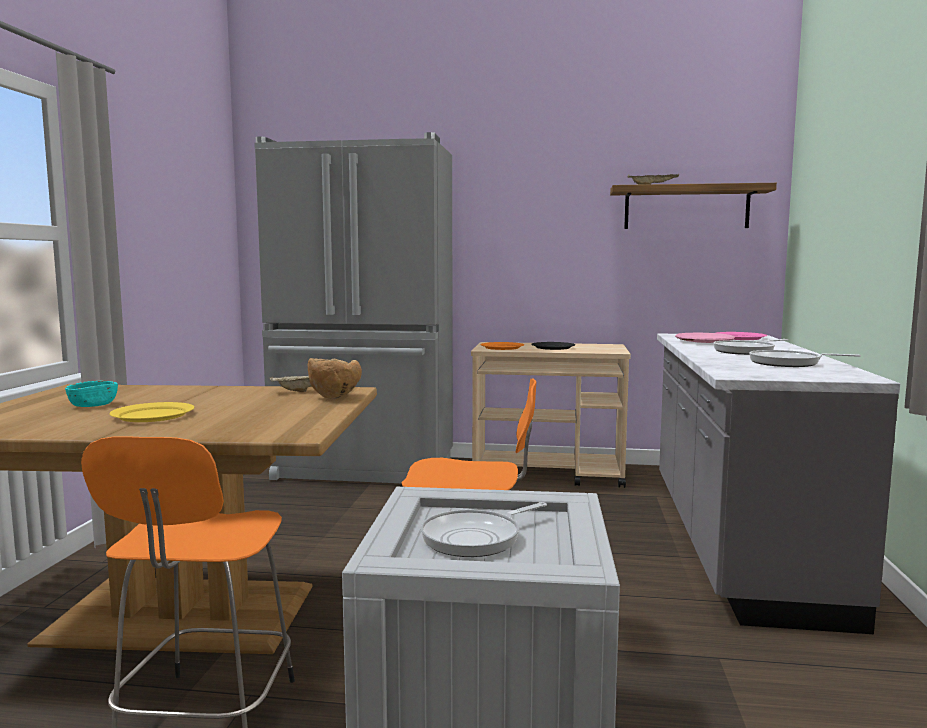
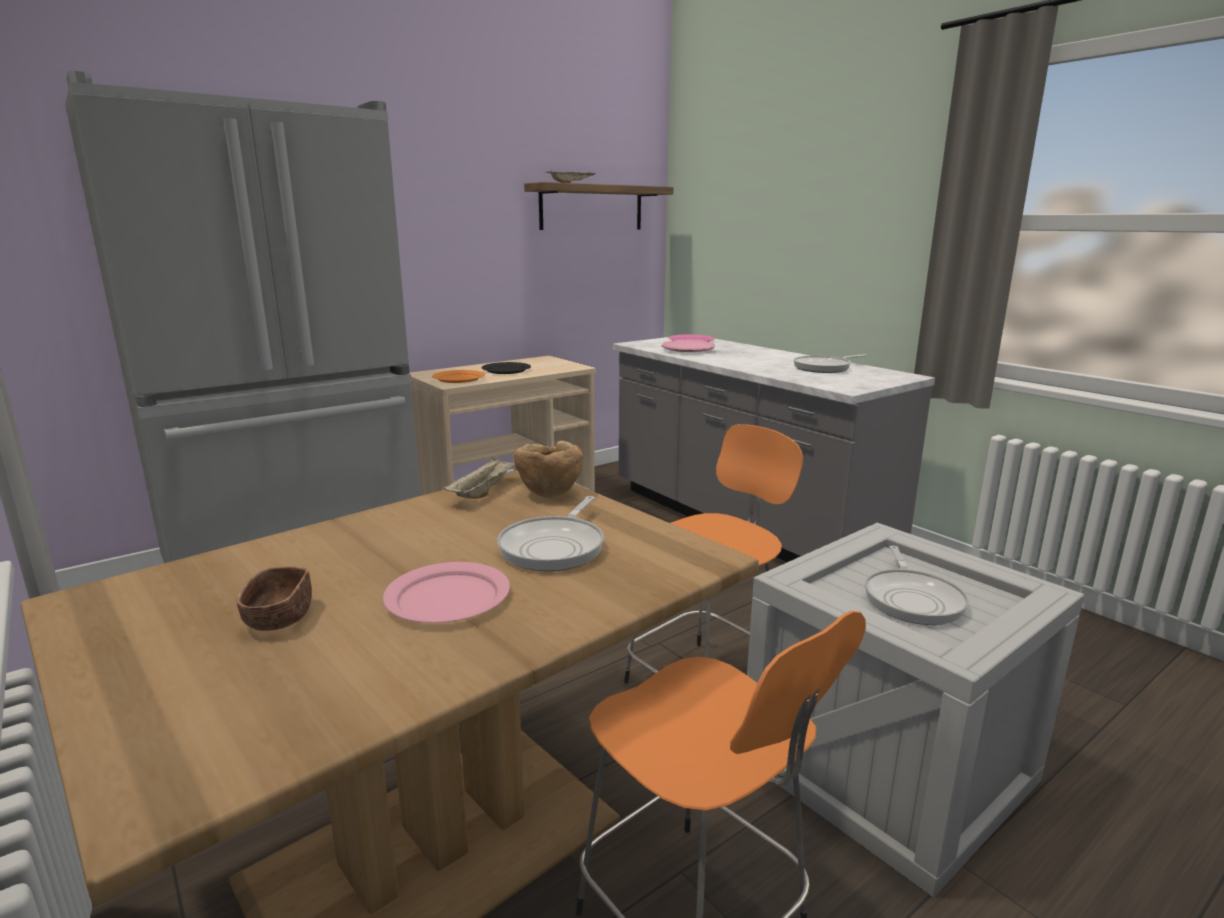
camera: 45 degrees left, 10 degrees up
(93, 405) = (279, 618): turquoise bowl -> brown bowl
(153, 415) = (447, 597): yellow plate -> pink plate
(746, 351) = (754, 358): frying pan -> frying pan (555, 547)

